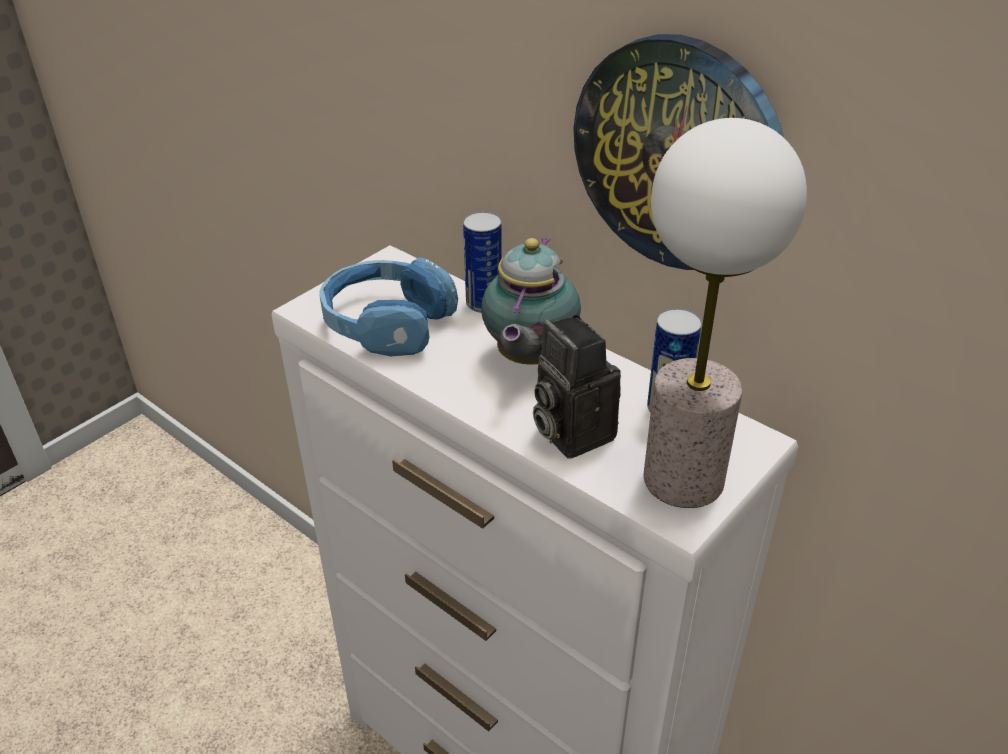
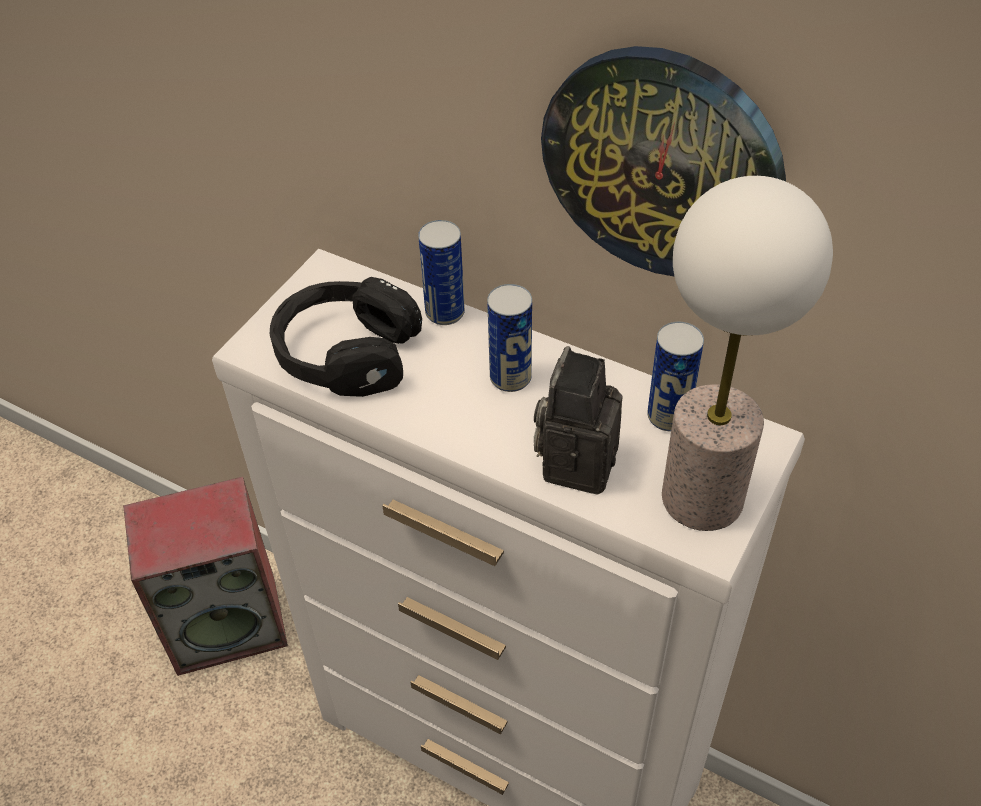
camera: 10 degrees left, 10 degrees up
(289, 616) = (228, 623): none -> speaker
(387, 323) = (346, 354): blue headphones -> black headphones
(527, 359) = (510, 378): teapot -> can
(569, 431) = (575, 460): camera -> camera turned 60 degrees clockwise

